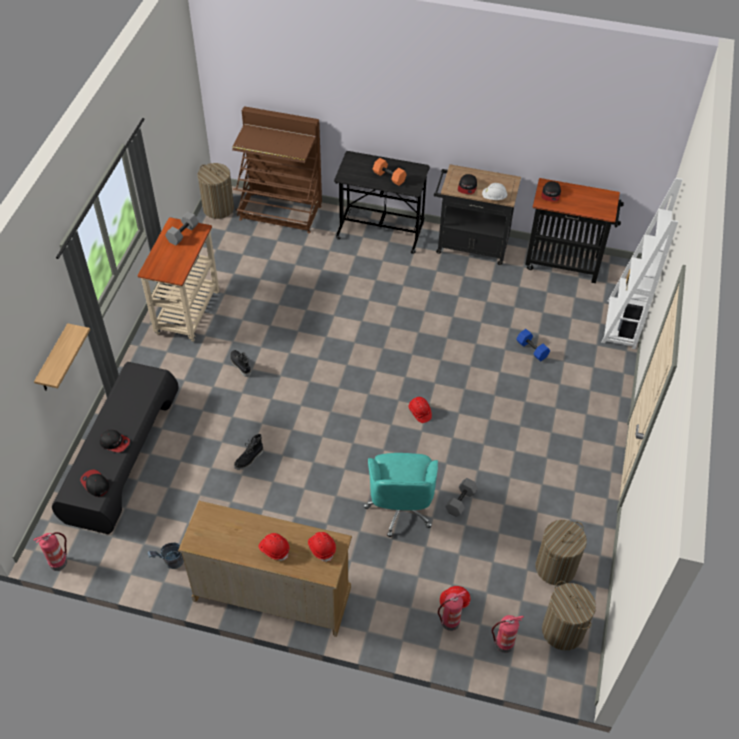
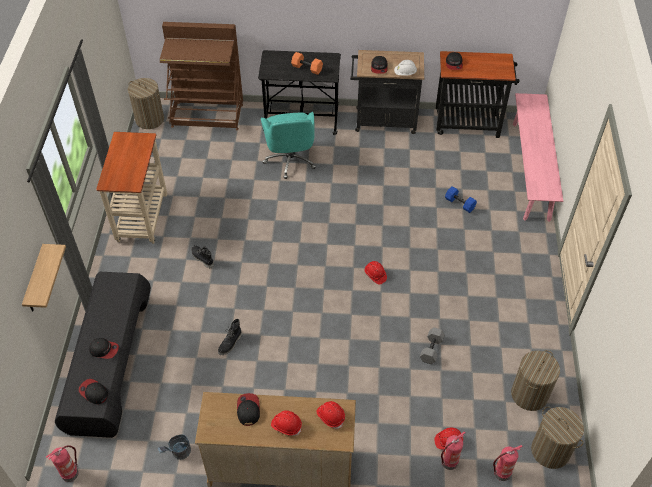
camera: 10 degrees left, 0 degrees up
(182, 233) = (130, 144): grey dumbbell -> none
(239, 526) = (248, 410): none -> cap
(400, 509) = (379, 365): turquoise office chair -> turquoise office chair (290, 160)
(621, 324) = (530, 170): white bookcase -> pink bench

